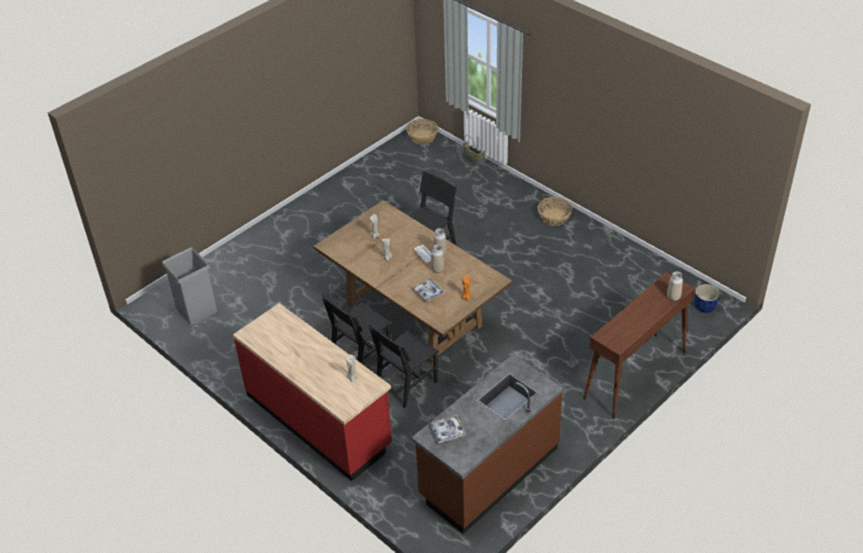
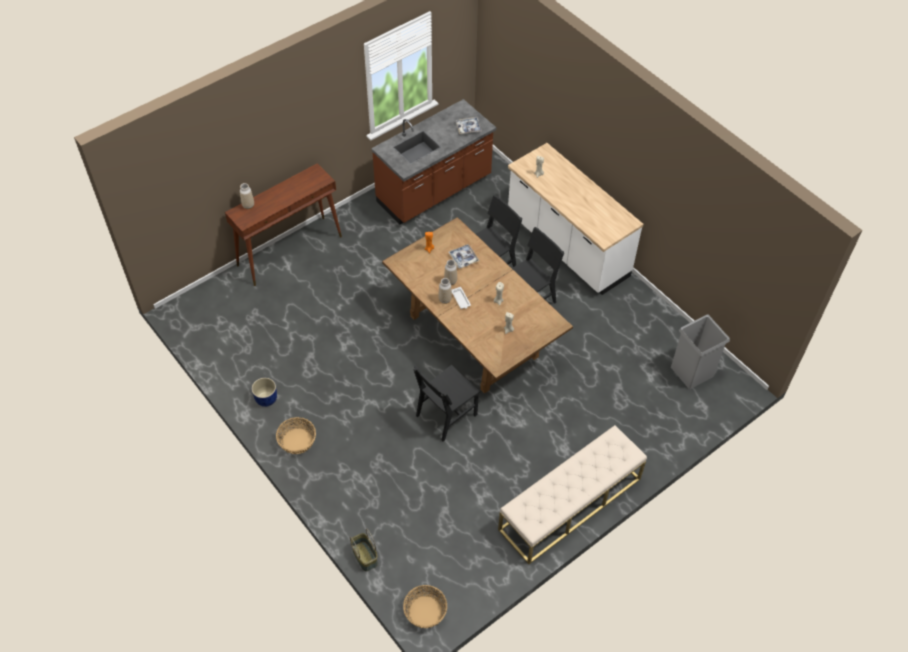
camera: 175 degrees left, 10 degrees up
(317, 204) = (570, 504): none -> beige bench
(319, 420) = (566, 246): red counter -> white counter
(704, 306) = (194, 308): blue planter -> blue planter (266, 399)

